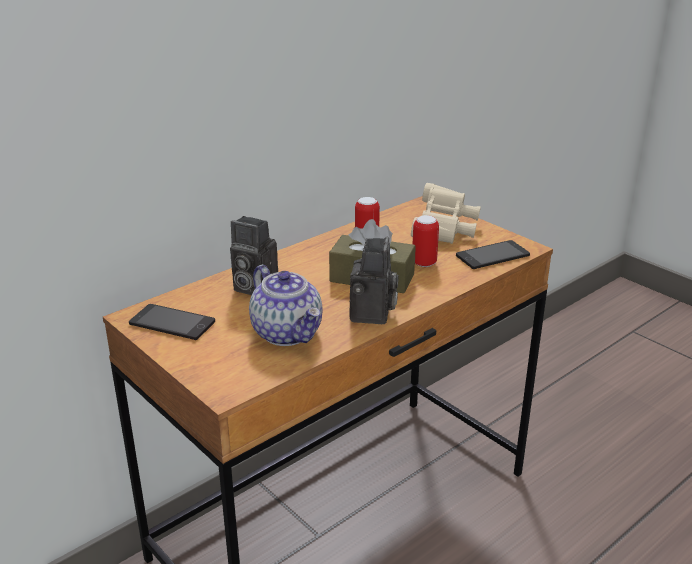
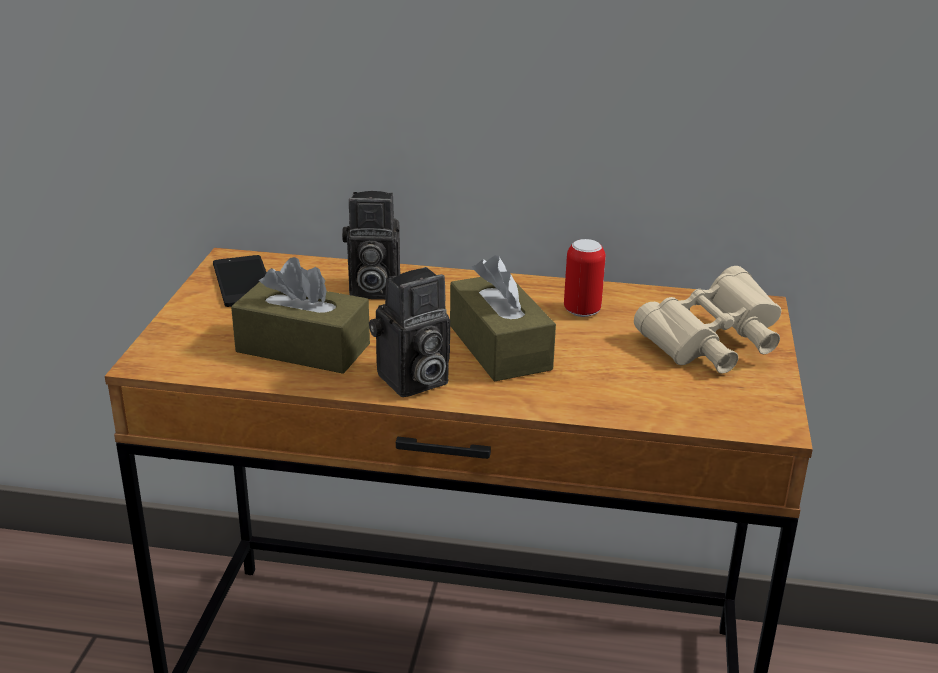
camera: 50 degrees right, 0 degrees up
(252, 287) = (371, 290): camera -> camera turned 75 degrees counterclockwise
(288, 333) = (303, 348): teapot -> brown tissue box
(424, 263) = (594, 366): can -> none
(492, 255) = (700, 407): phone -> none

